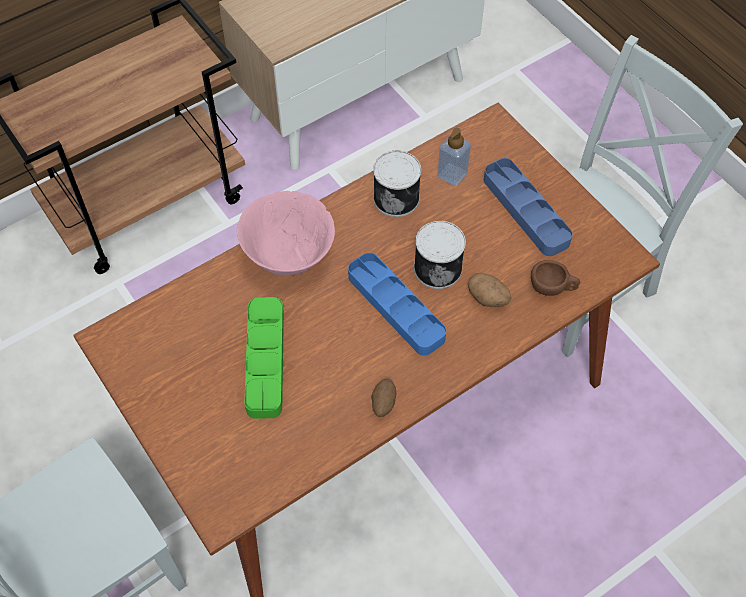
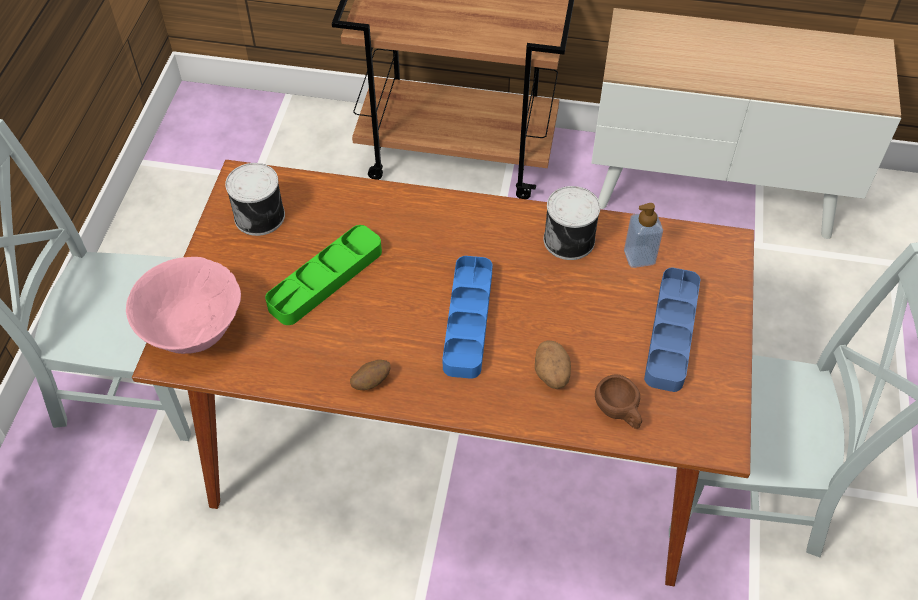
camera: 45 degrees right, 5 degrees down
(288, 256) = (432, 219): pink bowl -> pink bowl (193, 331)
(438, 267) = (539, 318): can -> can (261, 215)

